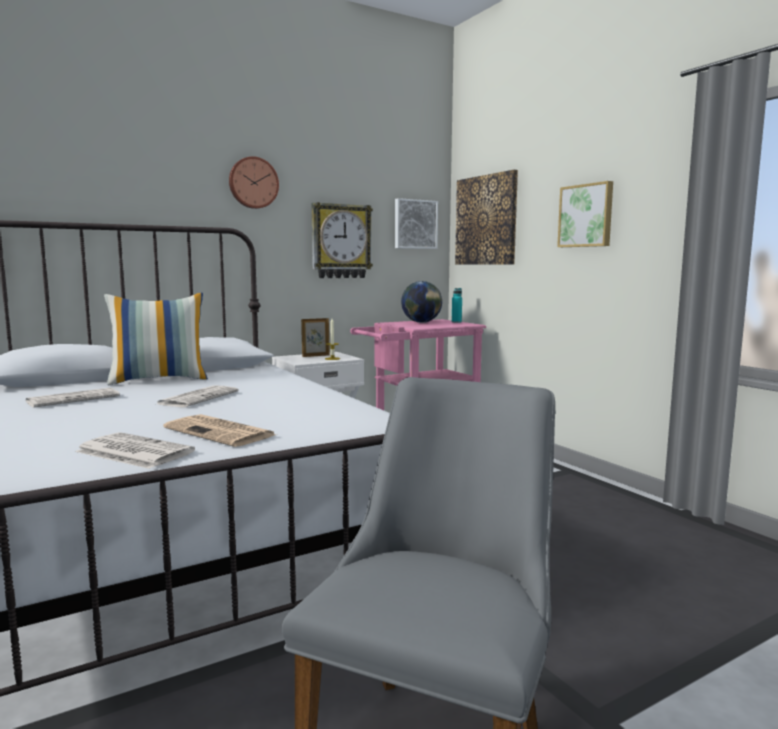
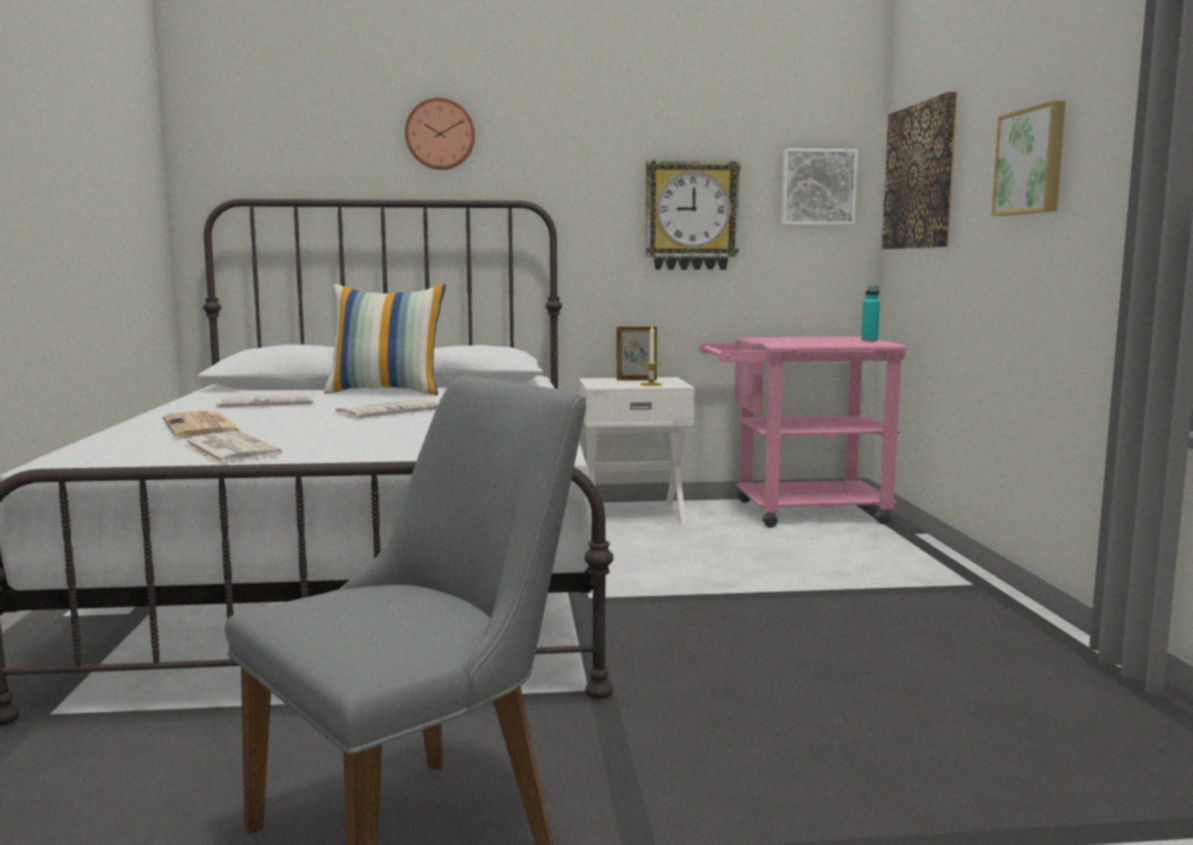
camera: 25 degrees right, 0 degrees up
(221, 432) = (343, 442): newspaper -> newspaper (203, 427)
(253, 183) = (561, 138): wall clock -> wall clock (440, 134)
(421, 322) = (811, 339): globe -> none

